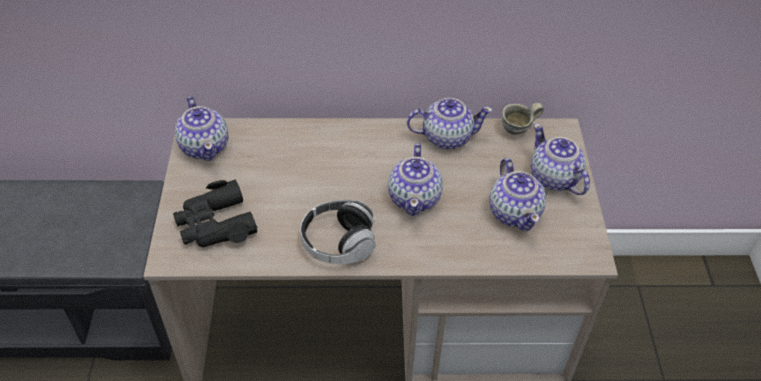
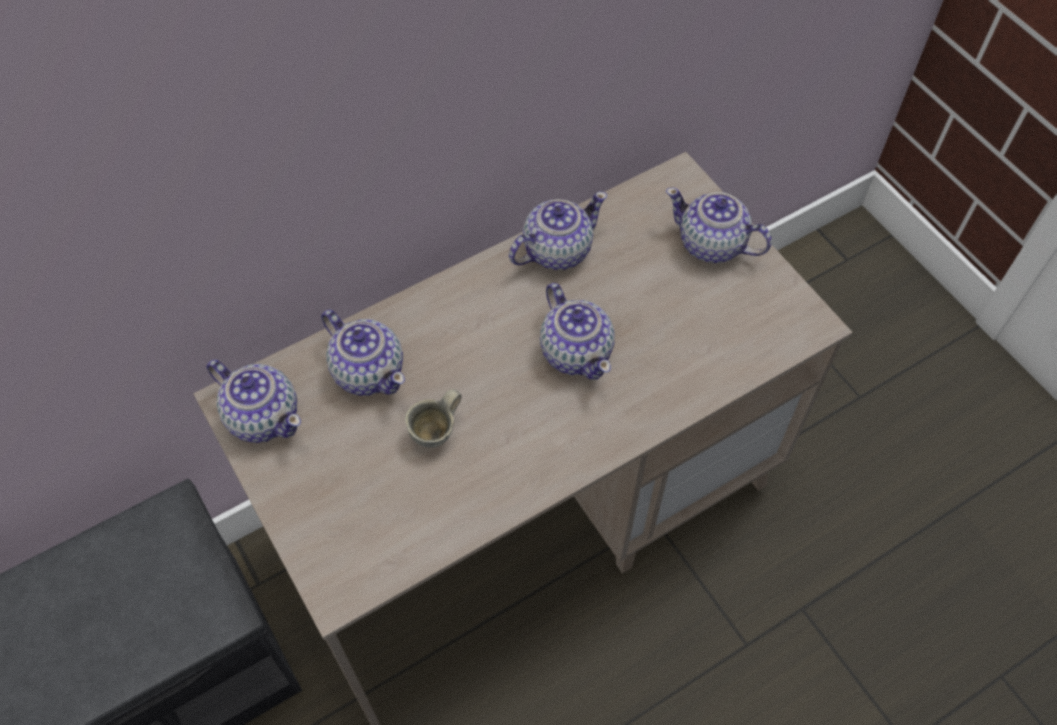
camera: 30 degrees left, 10 degrees up
(215, 224) = (361, 516): black binoculars -> none
(338, 243) = (530, 458): headphones -> none
(514, 212) = (698, 311): teapot -> teapot (368, 370)
(518, 131) = (632, 202): grey mug -> grey mug (437, 434)

